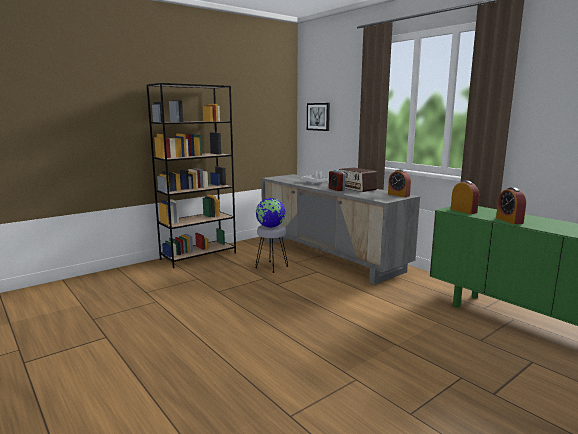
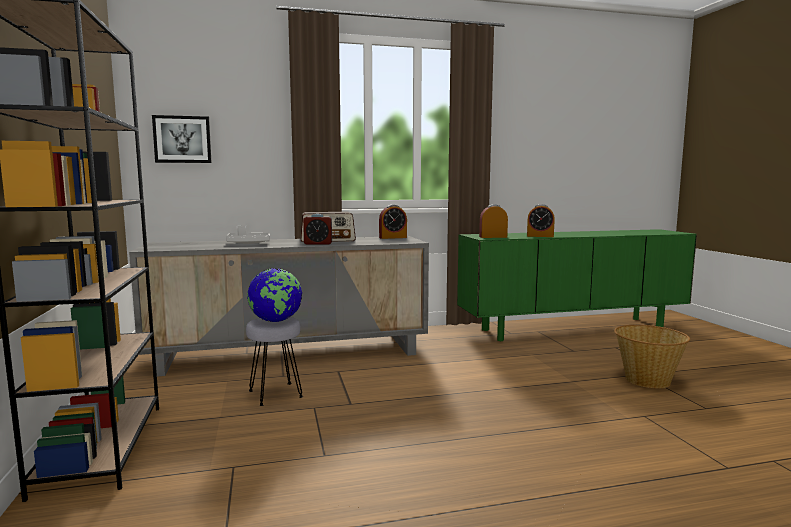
camera: 65 degrees left, 5 degrees down
(449, 381) = (647, 380): none -> basket

